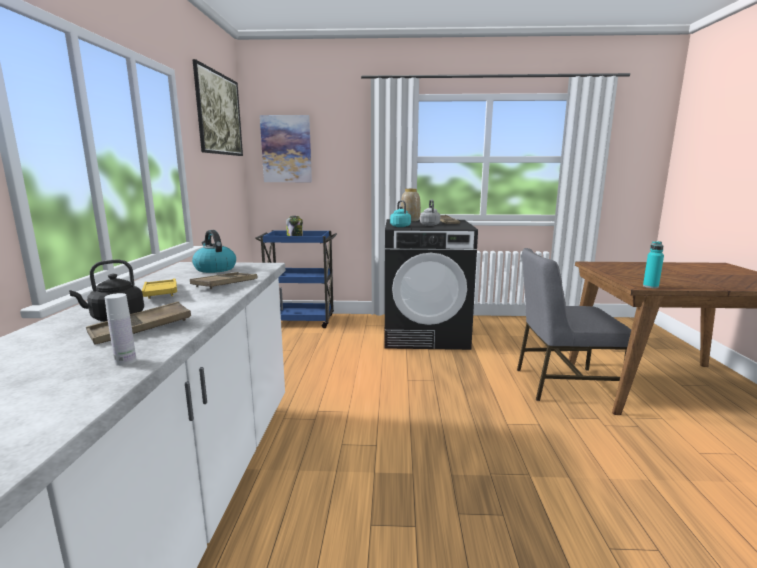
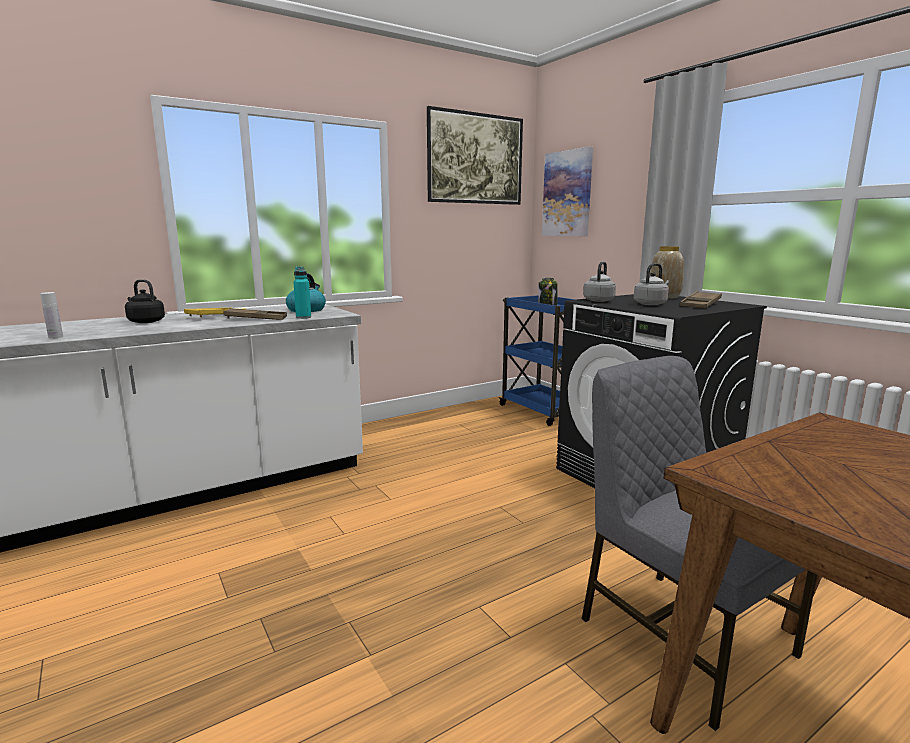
camera: 55 degrees right, 0 degrees up
(141, 329) = (122, 328): brown tray -> none
(399, 226) = (599, 300): turquoise kettle -> grey kettle
(650, 286) = (733, 480): turquoise bottle -> turquoise bottle (303, 317)

